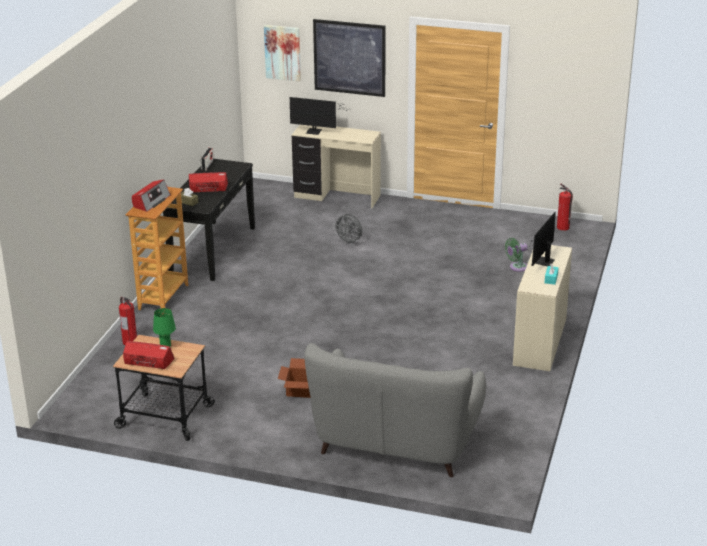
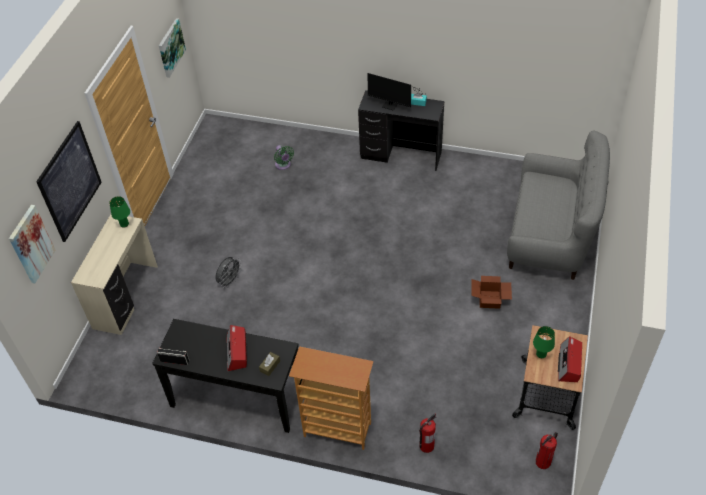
camera: 90 degrees left, 20 degrees up
(151, 201) = (332, 371): radio -> none
(316, 132) = (101, 267): monitor -> none
(365, 137) = (124, 224): none -> green table lamp
(539, 342) = (401, 156): beige desk -> black desk
(563, 227) = (214, 135): fire extinguisher -> fire extinguisher (543, 462)
(566, 99) = (170, 47): none -> picture

